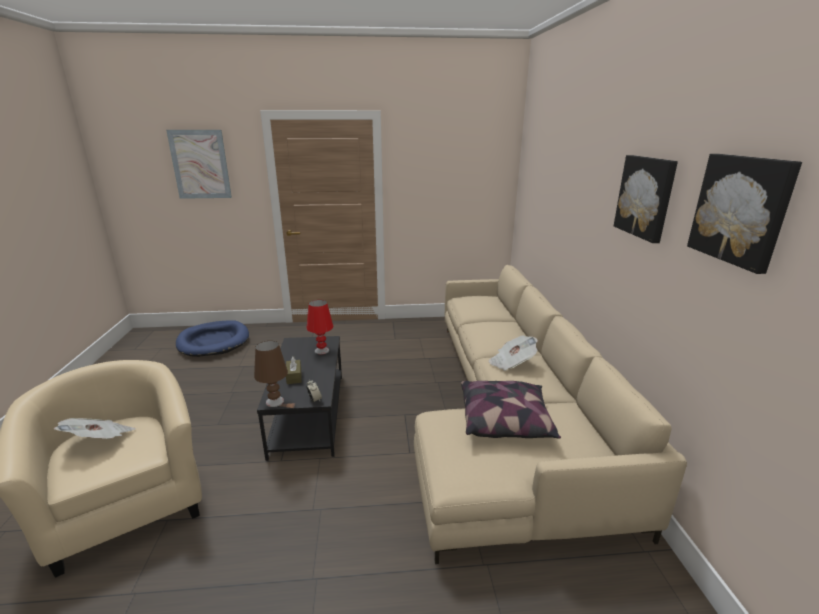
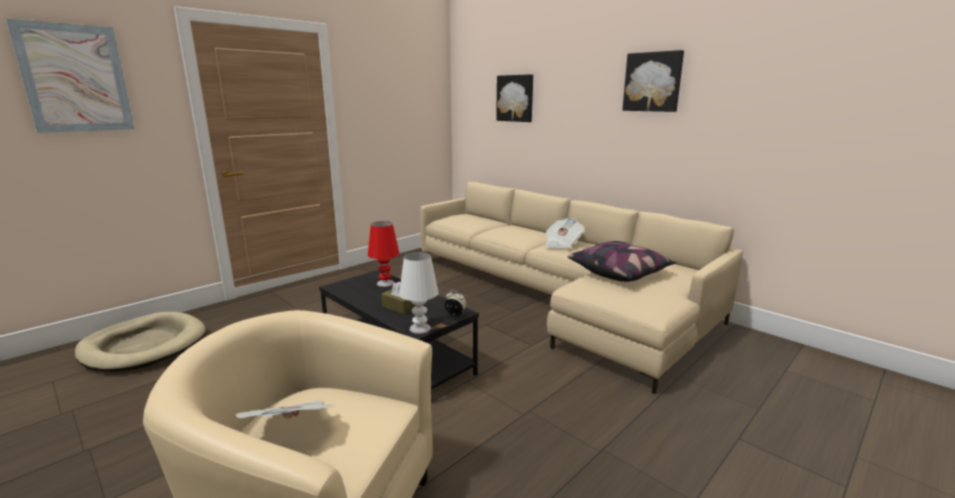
camera: 40 degrees left, 5 degrees down
(214, 341) = (144, 346): blue dog bed -> beige dog bed
(274, 401) = (420, 328): brown table lamp -> white table lamp
(741, 210) = (752, 71): picture -> picture (515, 98)

